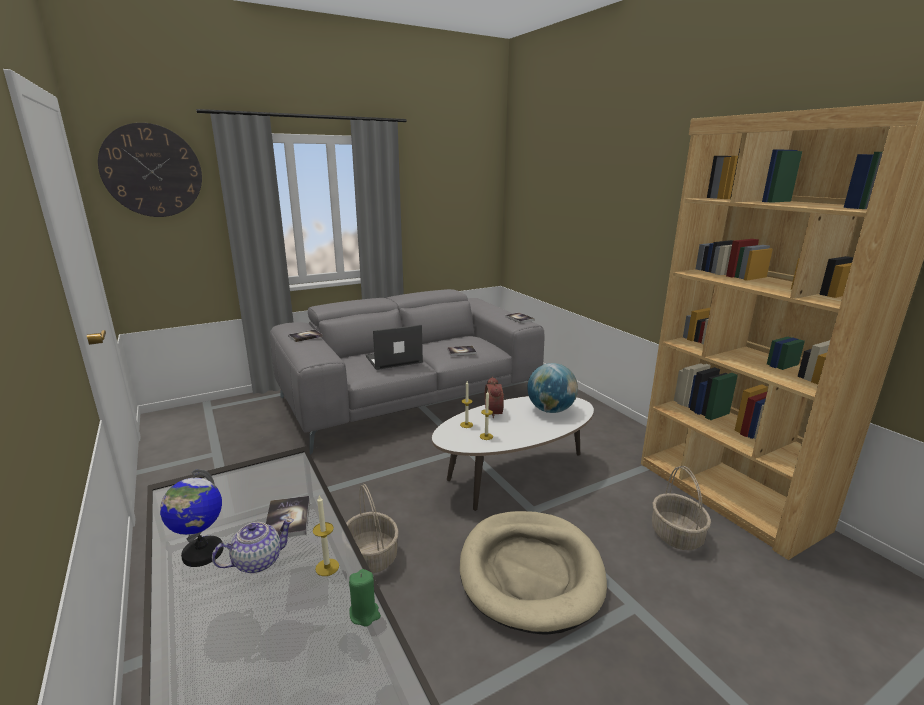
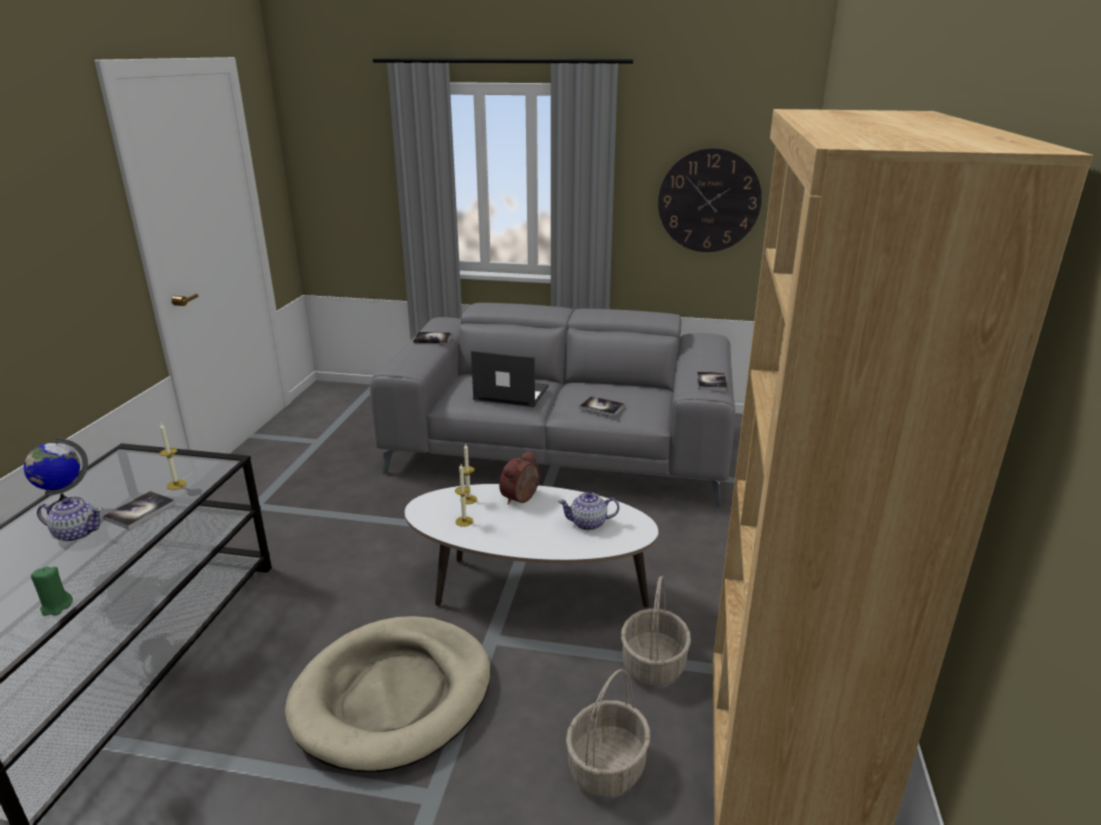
camera: 40 degrees right, 5 degrees up
(152, 171) = (337, 127): wall clock -> wall clock (709, 201)
(327, 567) = (97, 561): candle -> candle (176, 484)
(372, 557) = (297, 597): basket -> basket (654, 665)
(550, 410) = (588, 523): globe -> teapot

